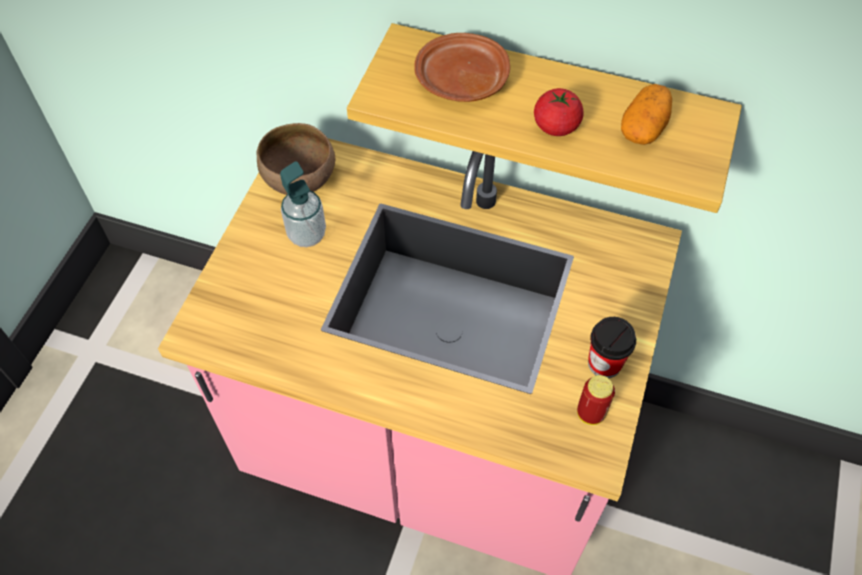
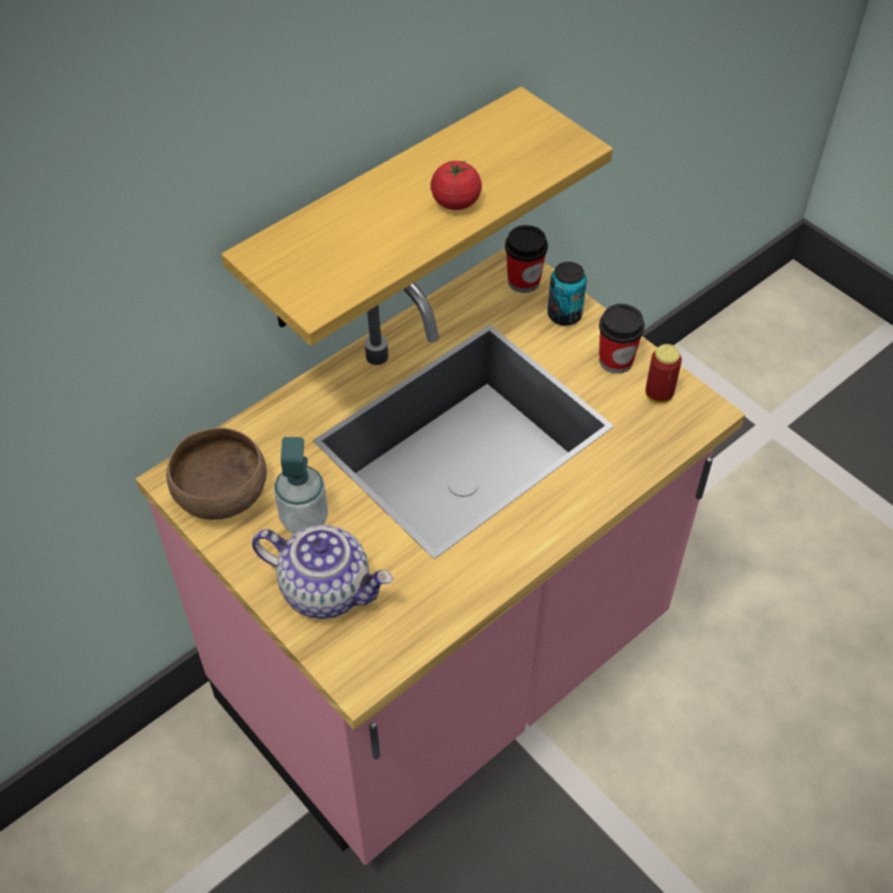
camera: 60 degrees left, 5 degrees down
(256, 278) = (327, 589): none -> teapot
(461, 81) = (347, 238): brown plate -> none
(626, 302) = (564, 315): none -> can
(639, 257) = (523, 281): none -> cup
(643, 128) = (501, 151): potato -> none

